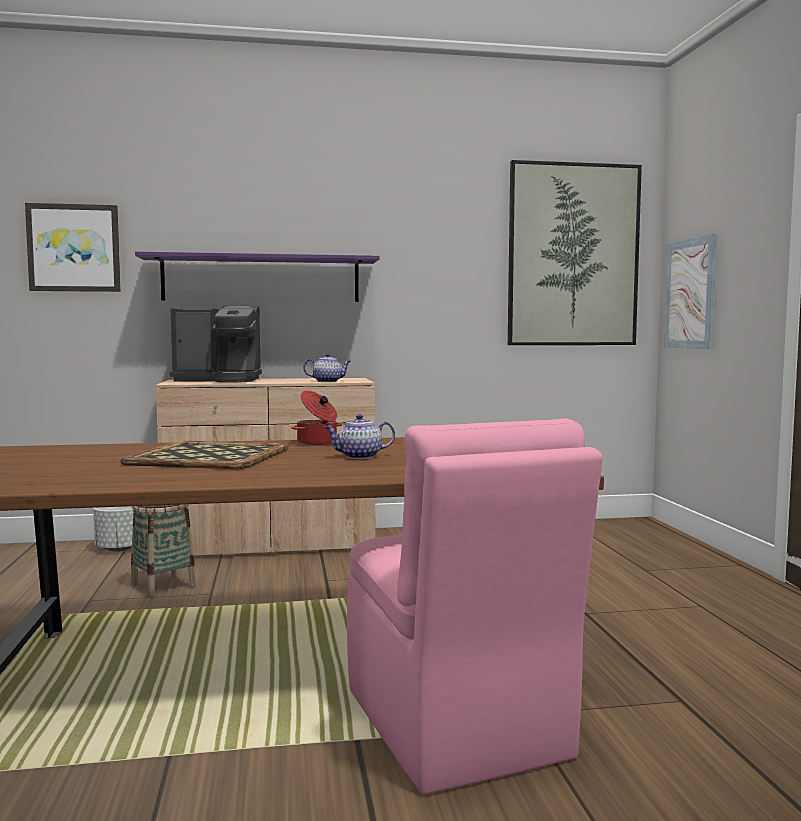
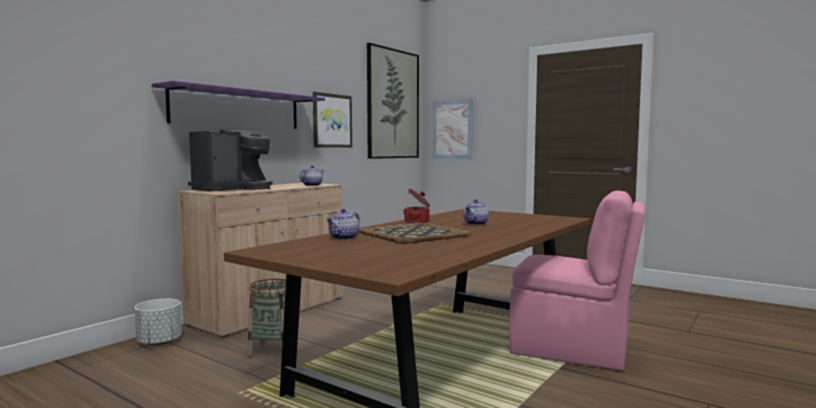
camera: 45 degrees left, 0 degrees up
(74, 248) = (89, 70): picture -> picture (332, 121)
(126, 450) = (343, 238): none -> teapot

